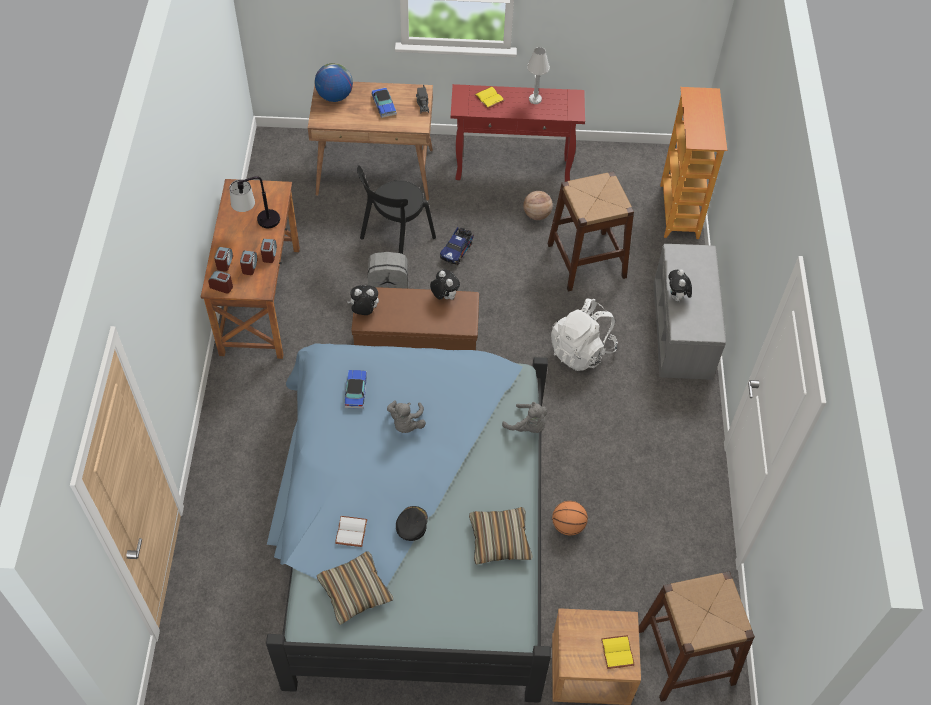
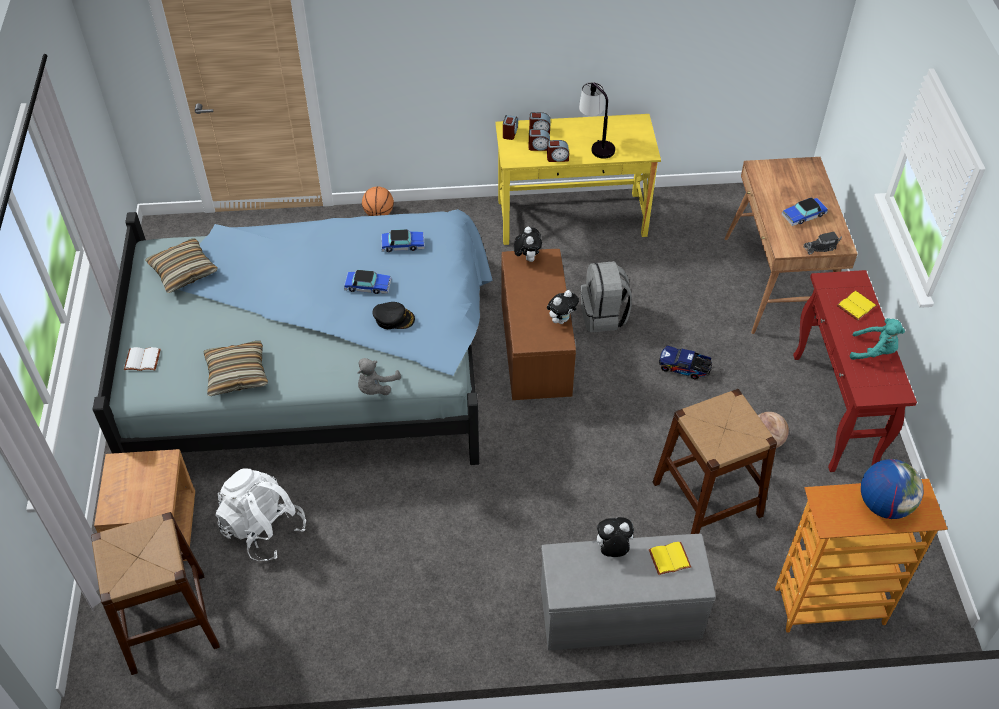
camera: 85 degrees right, 5 degrees down
(260, 300) = (571, 218): brown desk -> yellow desk
(334, 96) = (800, 174): globe -> globe (884, 504)
(352, 532) = (244, 262): white book -> white book (142, 361)
(395, 240) = (683, 312): black chair -> none
(406, 423) = (368, 286): grey plush toy -> toy car
(411, 524) = (252, 302): black cap -> black cap (394, 318)
(535, 99) = (874, 351): white table lamp -> turquoise plush toy
(568, 525) = (326, 501): basketball -> basketball (379, 214)
(581, 350) = (565, 501): white backpack -> white backpack (263, 529)
(618, 653) = (126, 503): yellow book -> yellow book (669, 560)

